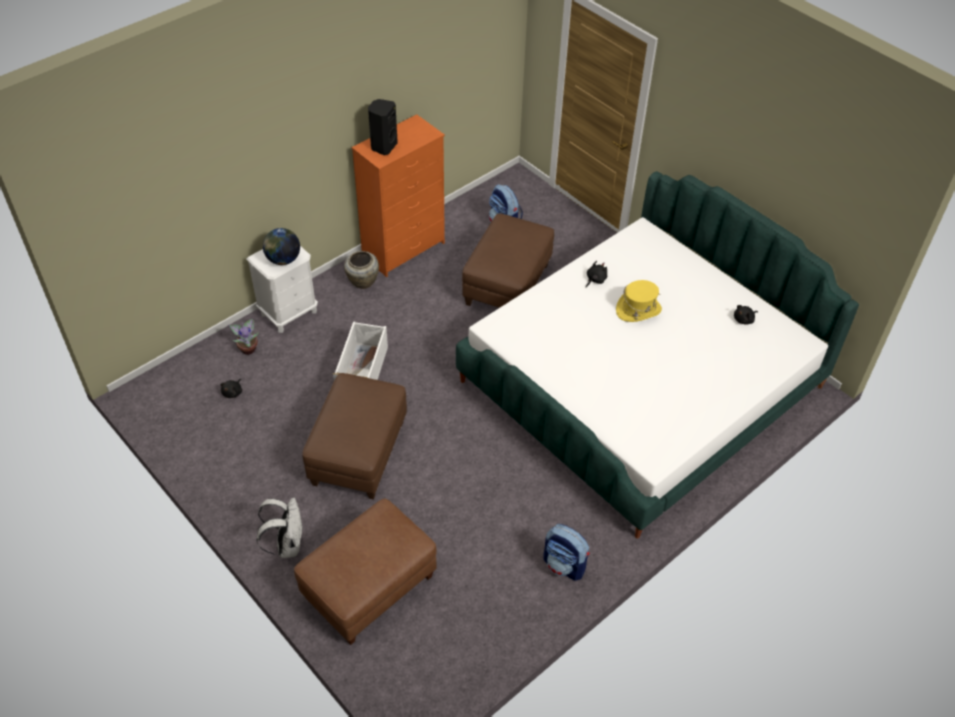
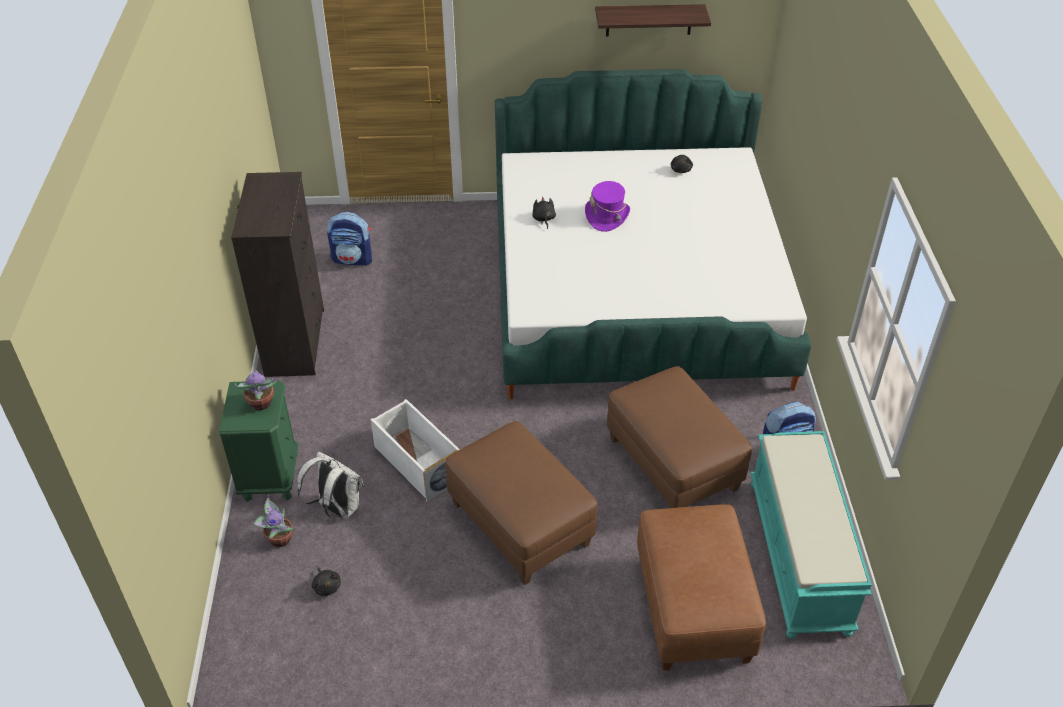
camera: 50 degrees left, 5 degrees down
(283, 260) = (261, 404): globe -> potted plant
(287, 545) = (580, 650): white backpack -> white backpack (337, 508)
(289, 312) = (270, 476): white nightstand -> green nightstand
(362, 282) = (300, 396): beige vase -> none
(383, 146) = (262, 216): black speaker -> none
(404, 249) = (296, 341): orange dresser -> black dresser
(472, 627) = (800, 556): none -> turquoise bench
(507, 284) = (428, 301): brown ottoman -> brown ottoman (671, 465)
(638, 310) = (607, 216): yellow hat -> purple hat
(788, 180) = (649, 20): none -> shelf

